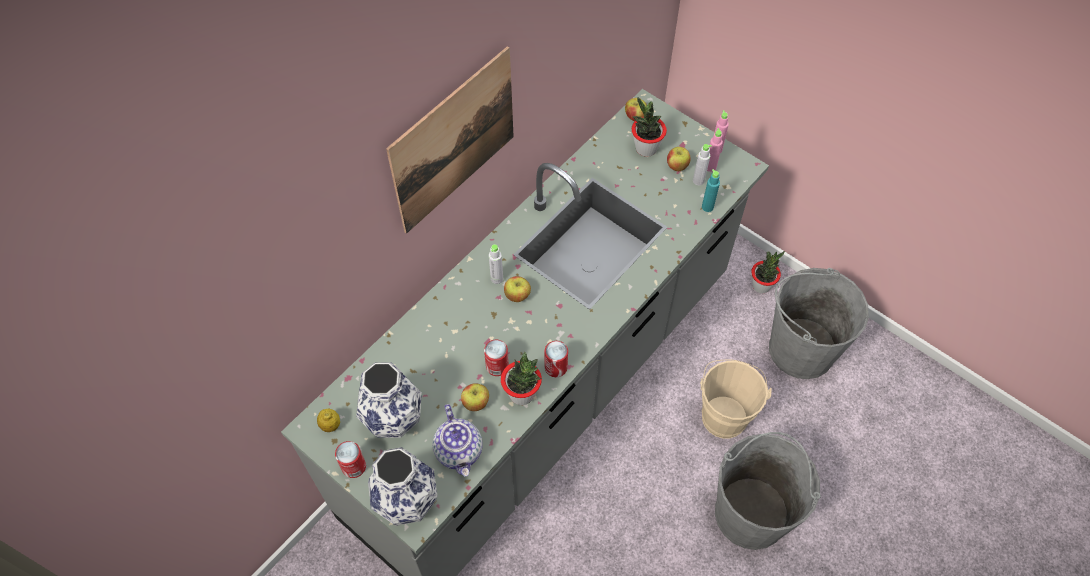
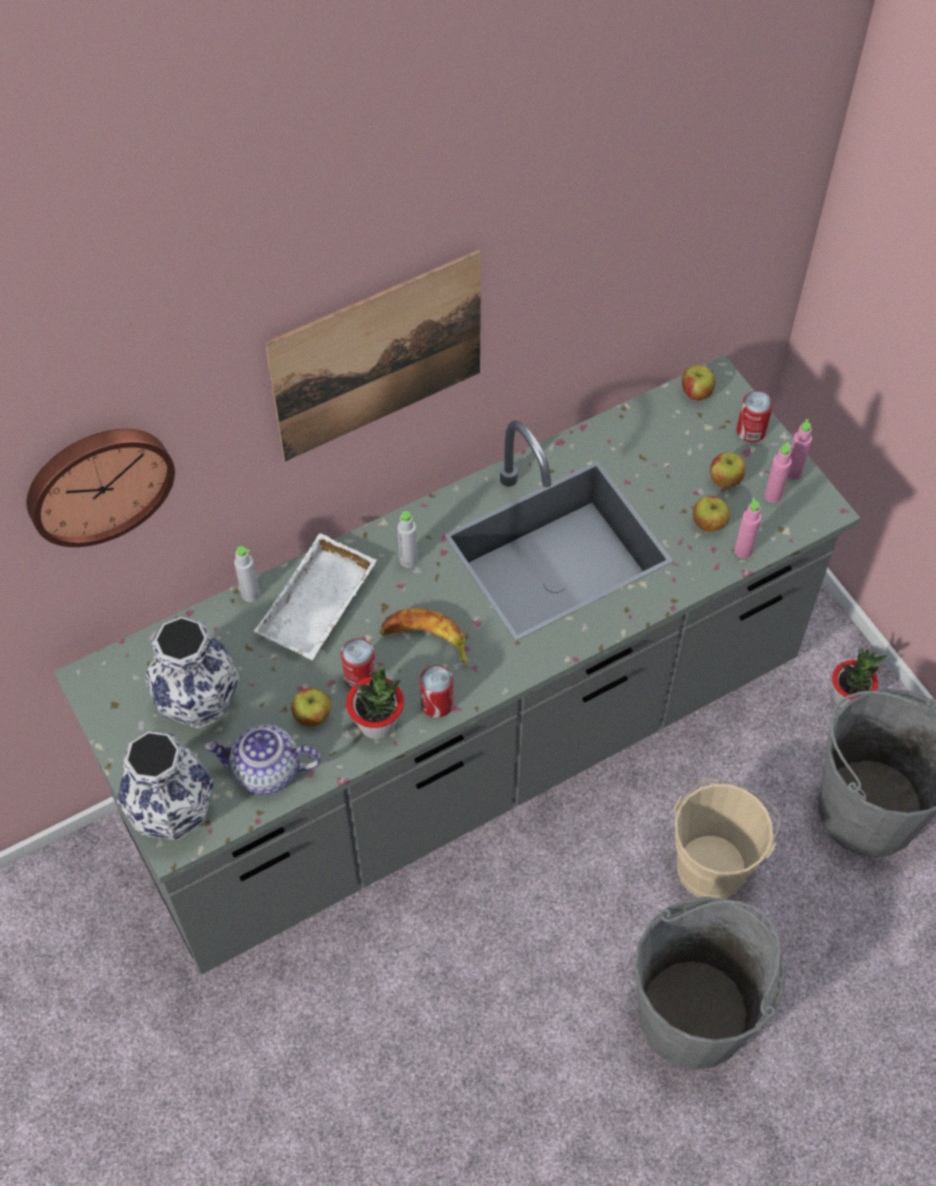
camera: 20 degrees right, 0 degrees up
(291, 285) = (98, 482): none -> wall clock
(330, 425) = (117, 683): lemon -> none
(354, 466) = (125, 745): can -> can (751, 431)
(450, 328) = (319, 607): none -> white tray
(460, 451) = (266, 771): teapot -> teapot turned 90 degrees clockwise
(517, 295) = (426, 591): apple -> apple (708, 523)
(531, 328) = (426, 641): none -> banana
(646, 148) = (692, 442): potted plant -> none
(698, 180) = (746, 509): grey bottle -> grey bottle (250, 594)
(707, 207) = (743, 550): turquoise bottle -> pink bottle

